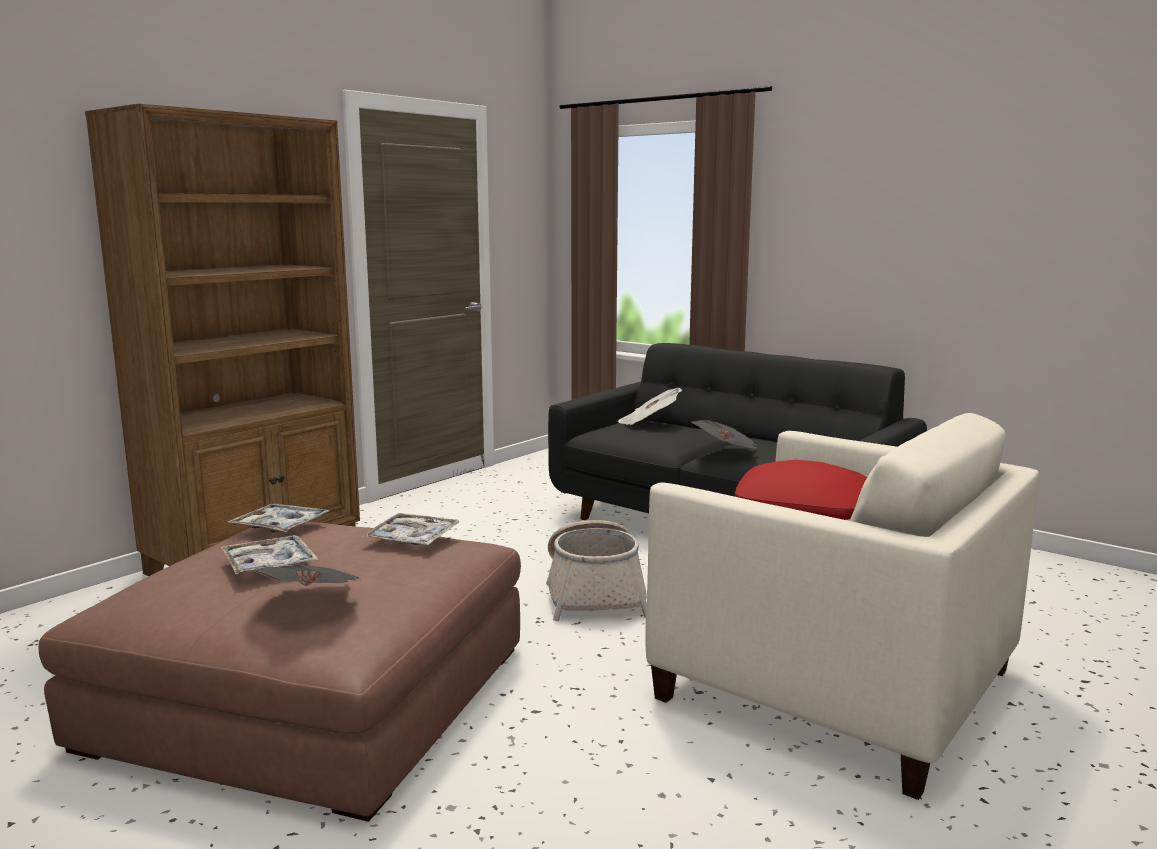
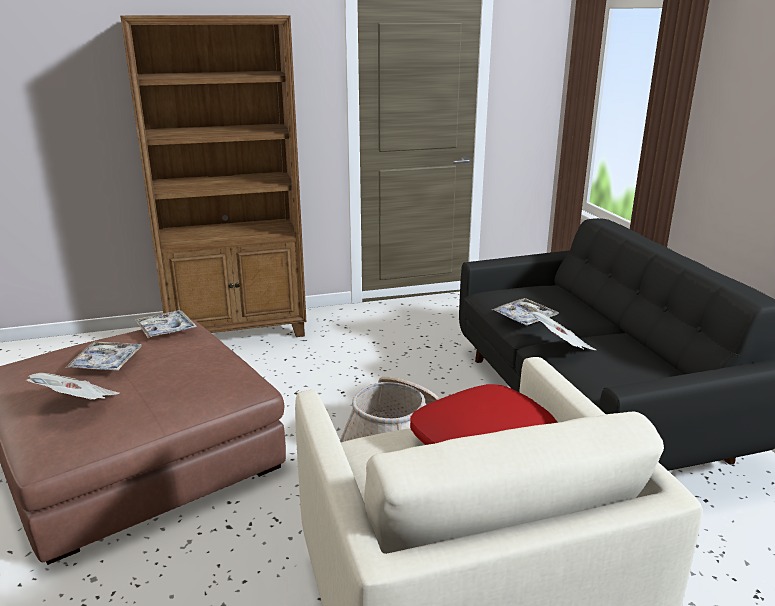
camera: 35 degrees right, 10 degrees up
(413, 539) = (211, 367): tray -> tray (524, 318)
(648, 423) = (547, 294): newspaper -> none

